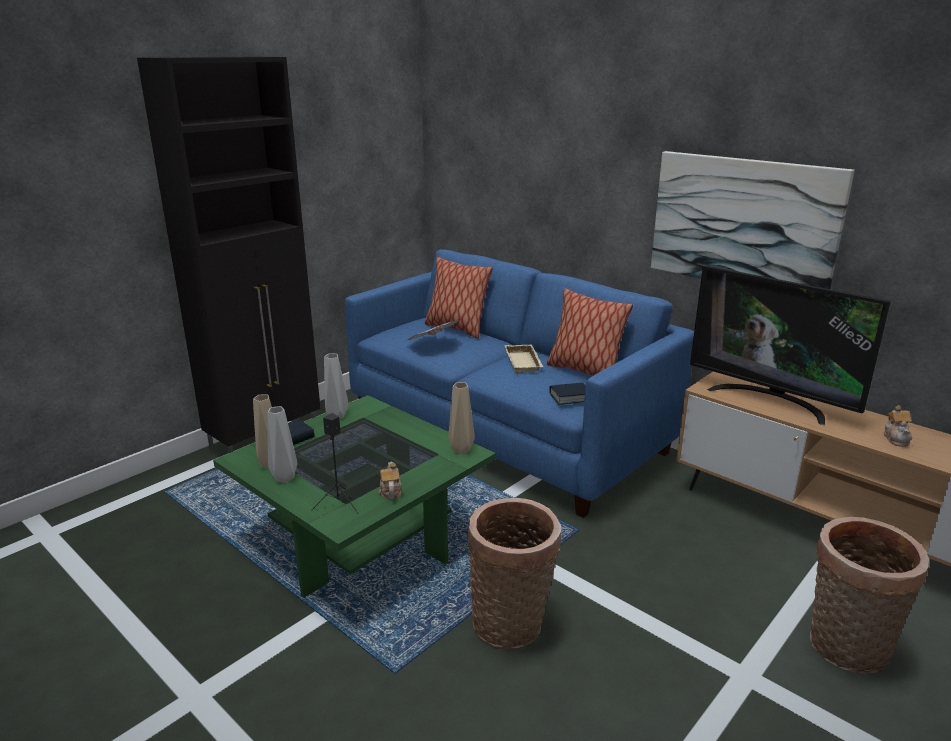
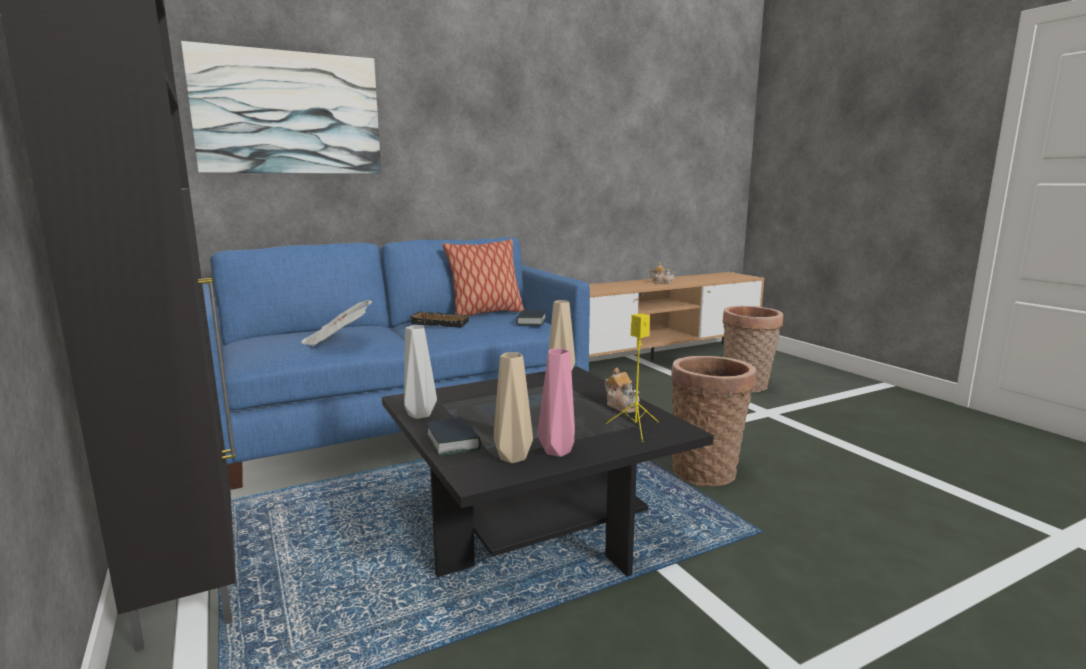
camera: 70 degrees left, 10 degrees down
(283, 478) = (557, 452): grey vase -> pink vase
(338, 504) = (636, 429): black speaker -> yellow speaker
(361, 537) = (534, 524): green coffee table -> black coffee table
(390, 491) = (622, 406): teapot -> teapot turned 135 degrees counterclockwise
(456, 328) = (310, 331): pillow -> none
(524, 362) = (442, 323): beige tray -> black tray
(743, 223) = (534, 170): picture -> picture (289, 113)
(771, 399) = (595, 288): television -> none

